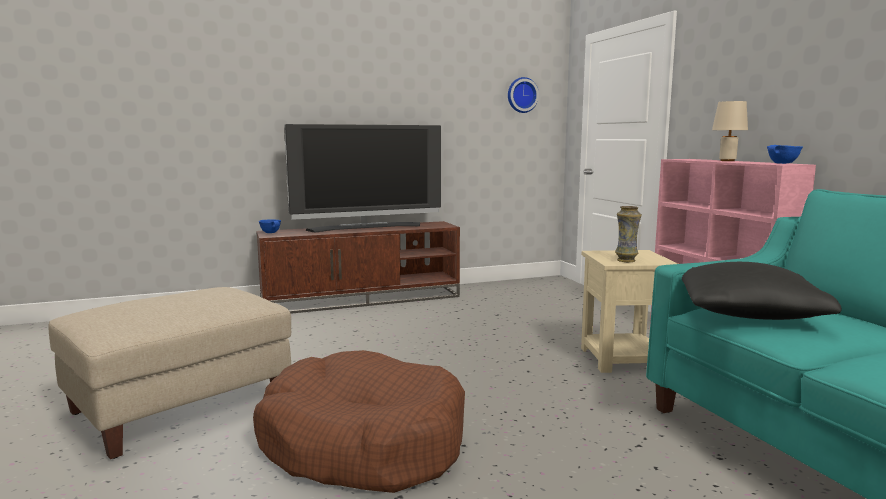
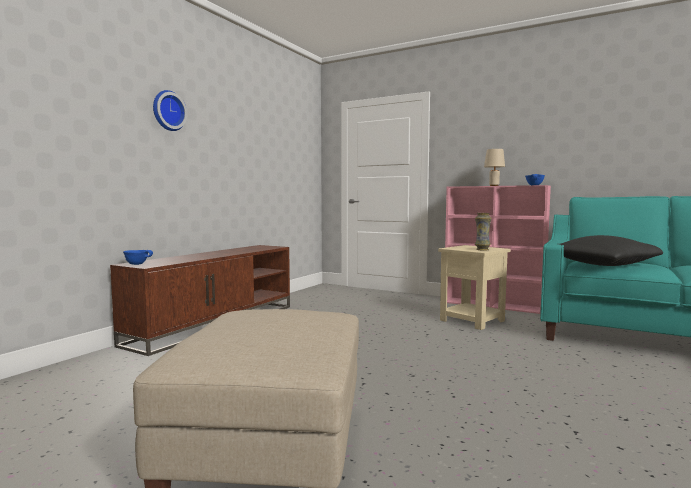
camera: 40 degrees left, 5 degrees down
(362, 443) = (476, 413): brown dog bed -> none
(366, 227) = (216, 253): television -> none
(521, 95) = (299, 142): wall clock -> wall clock (167, 111)

